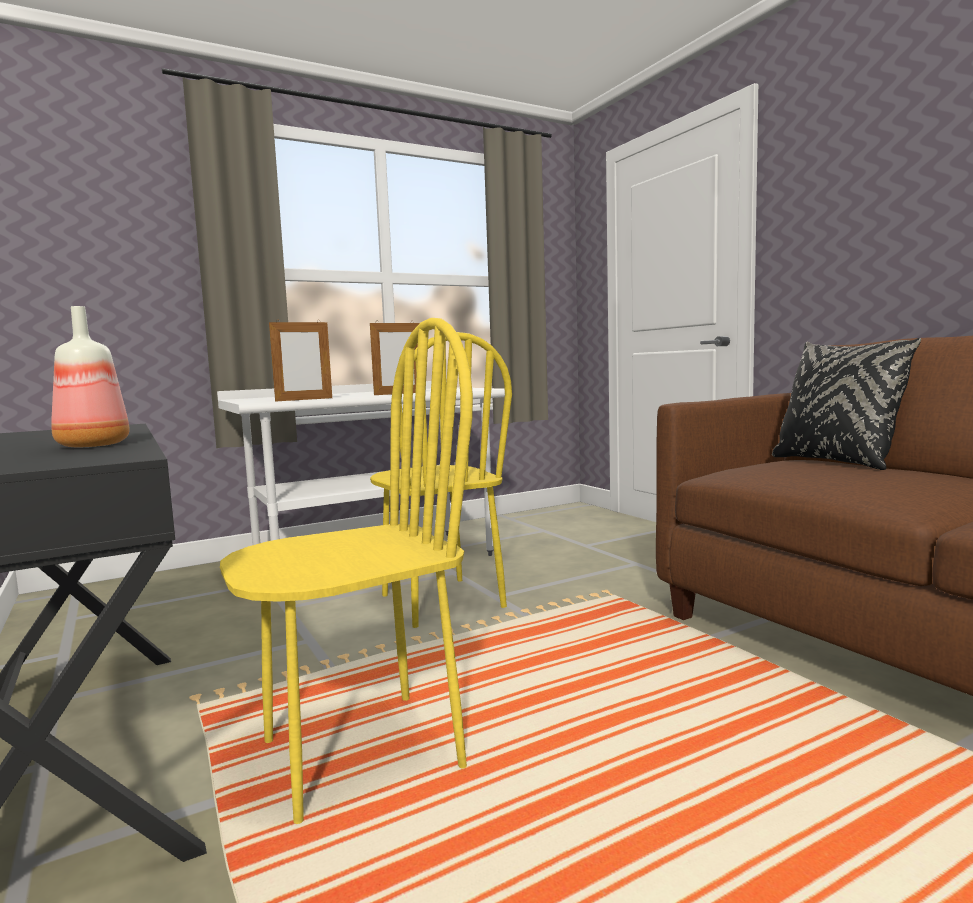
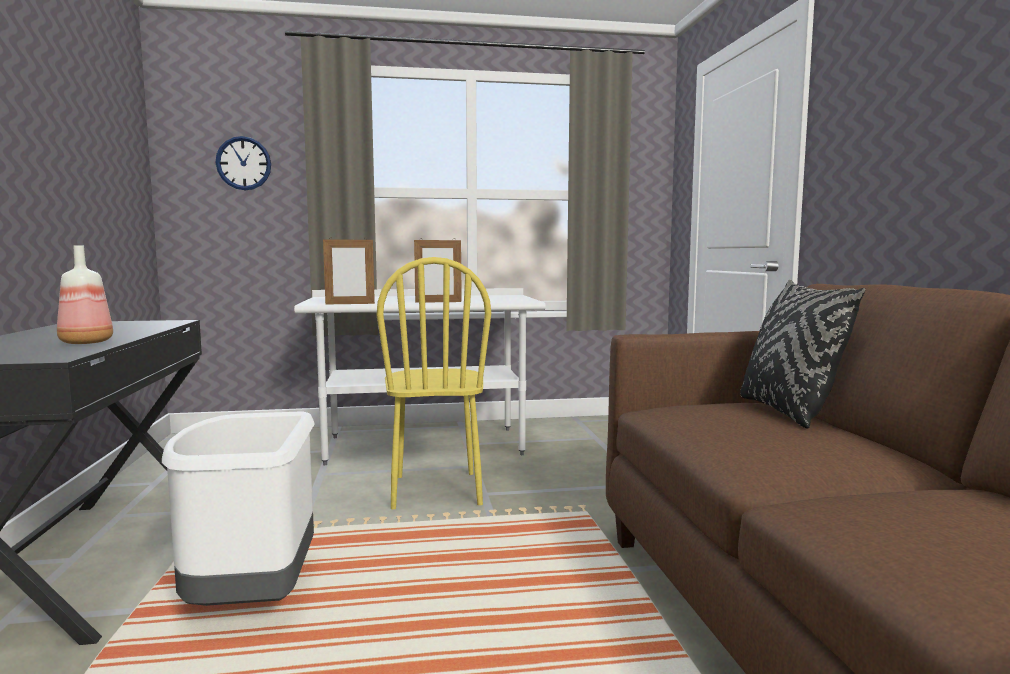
camera: 20 degrees right, 0 degrees up
(107, 233) = (243, 163): none -> wall clock
(361, 752) = (251, 600): yellow chair -> white trash can

